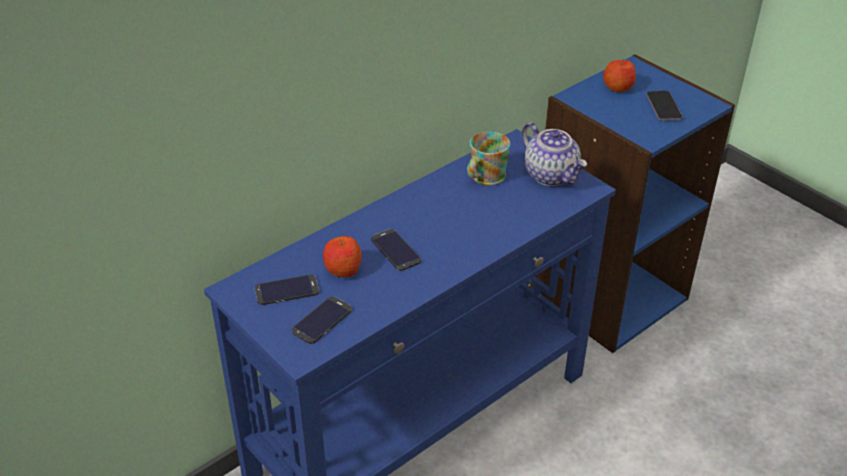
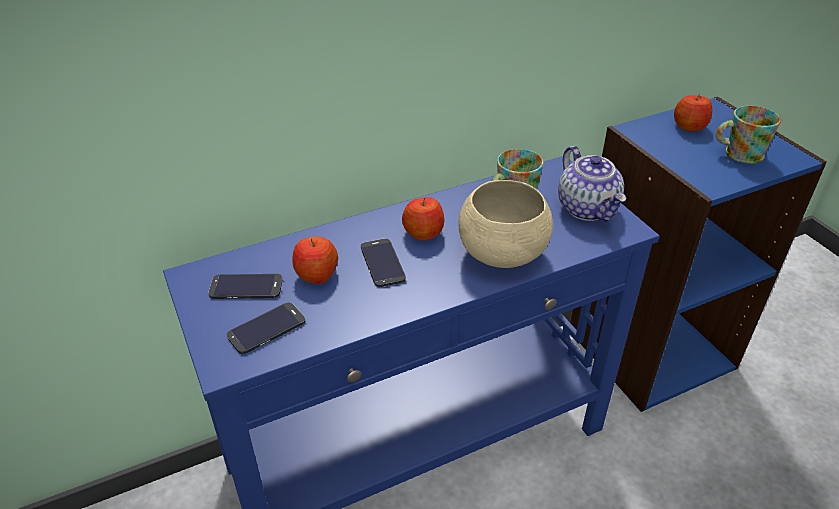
camera: 15 degrees right, 0 degrees up
(419, 218) = (423, 232): none -> apple
(492, 225) = (501, 253): none -> beige bowl
(663, 107) = (738, 153): phone -> mug

